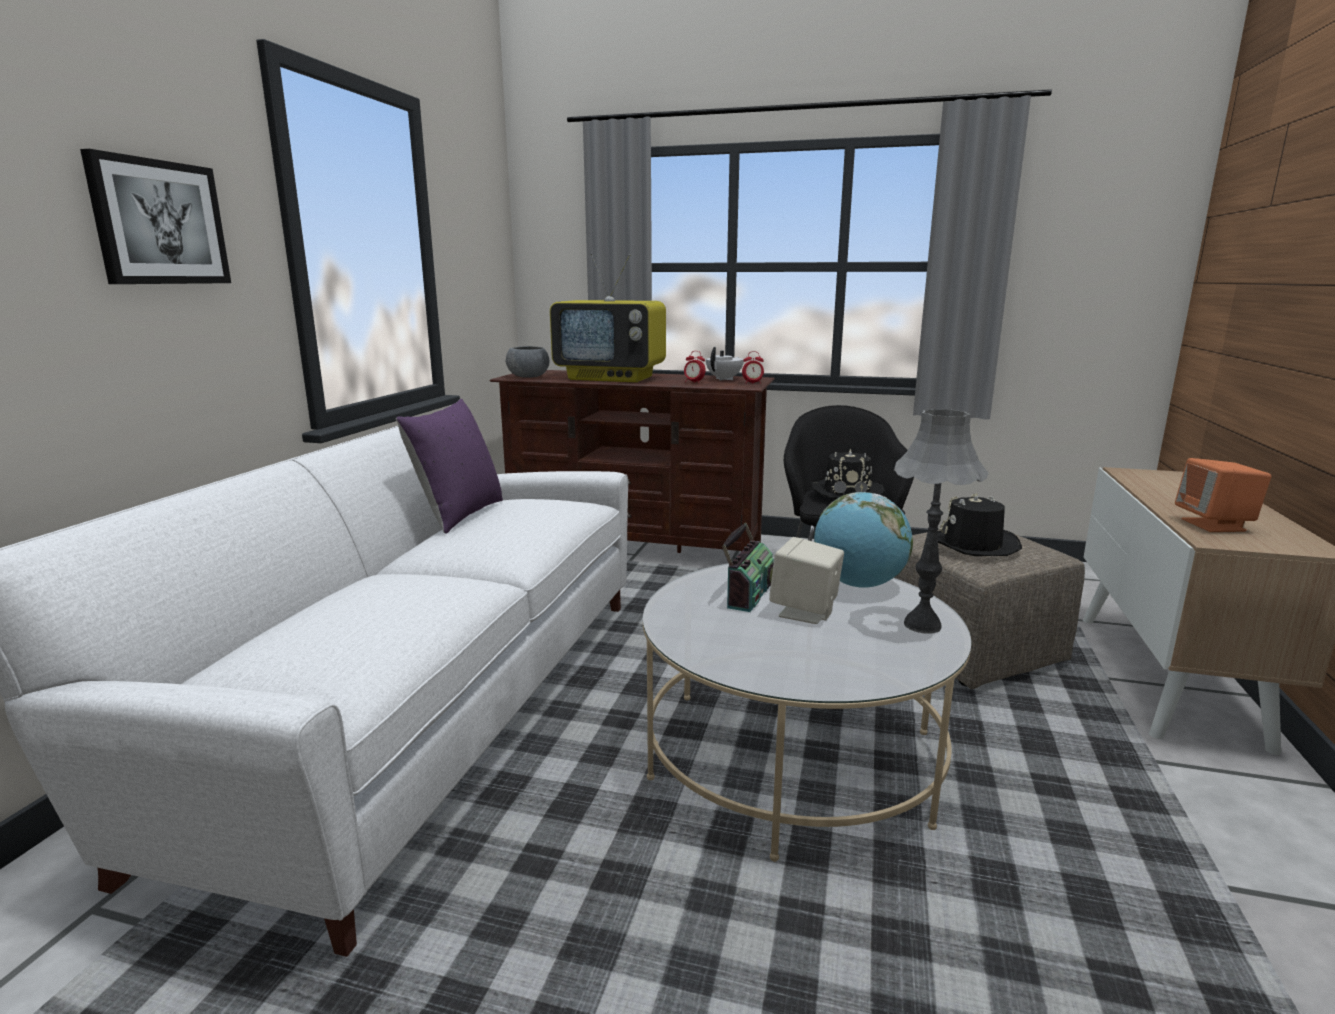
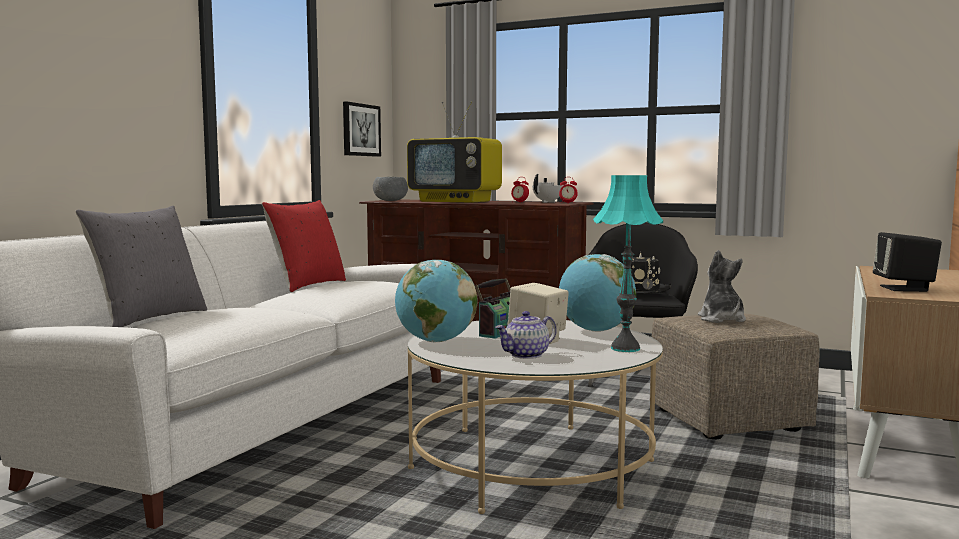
camera: 10 degrees right, 10 degrees down
(159, 223) = (115, 62): picture -> picture (360, 130)
(276, 622) = (149, 318): none -> grey pillow
(458, 514) = (307, 285): purple pillow -> red pillow
(680, 626) = (435, 341): none -> globe
(815, 652) = (526, 355): none -> teapot
(921, 625) = (625, 348): grey table lamp -> turquoise table lamp
(973, 545) = (721, 319): black hat -> plush toy
(1214, 525) = (904, 288): orange speaker -> black speaker

